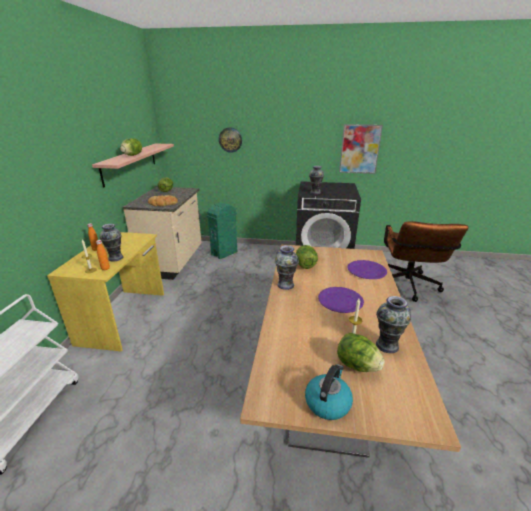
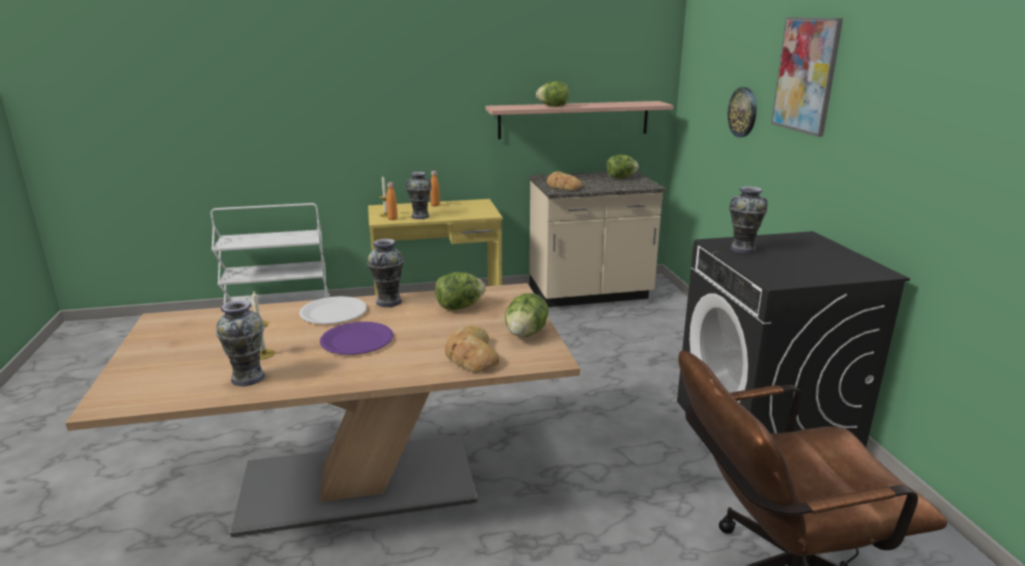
camera: 70 degrees right, 5 degrees down
(224, 253) = (664, 323): green trash can -> none
(293, 306) = (333, 312): none -> white plate
(327, 402) = (151, 348): kettle -> none
(357, 365) = (208, 359): lettuce -> lettuce (525, 334)
(359, 149) = (944, 186): picture -> picture (806, 75)
(366, 270) = (471, 355): purple plate -> bread

